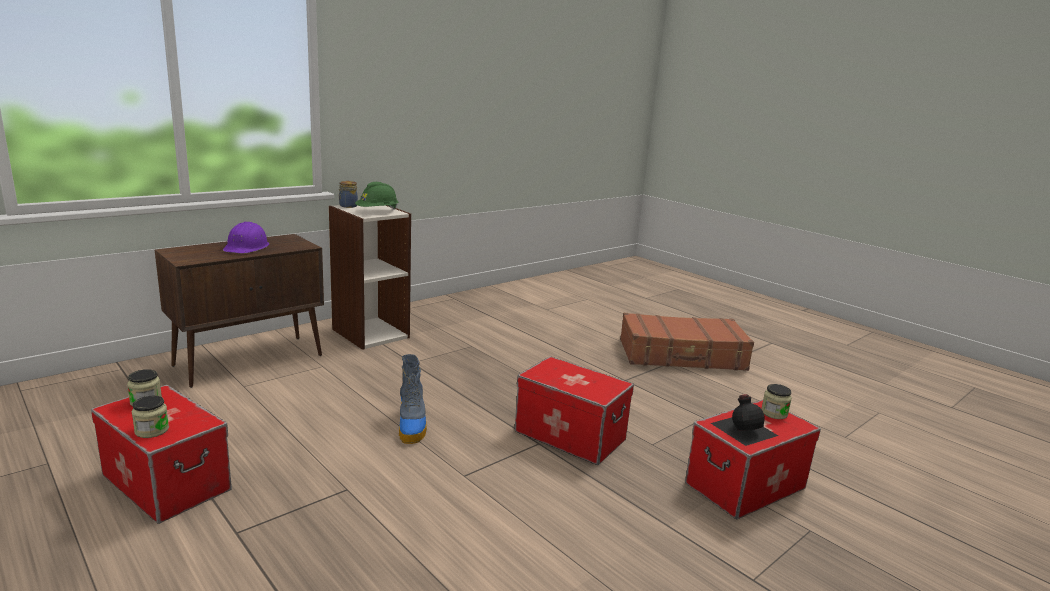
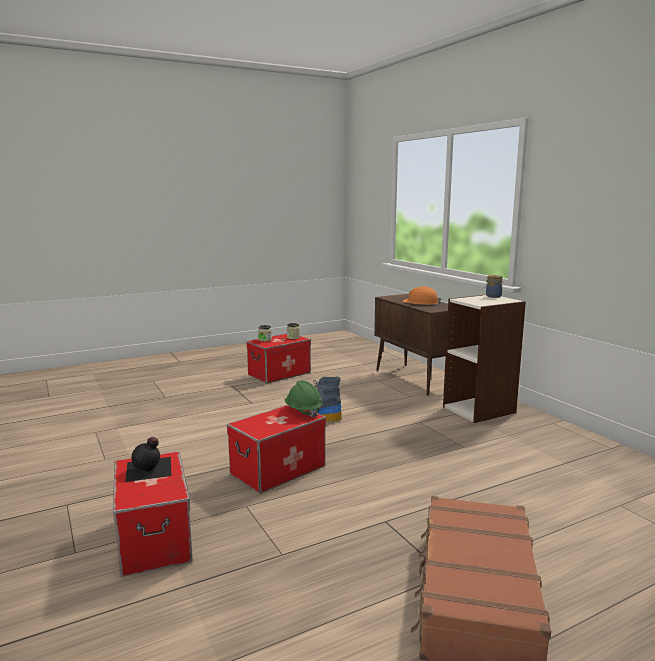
camera: 105 degrees right, 5 degrees down
(247, 247) = (421, 302): purple hard hat -> orange hard hat
(377, 211) = (478, 300): green hard hat -> green hard hat (303, 411)
(774, 413) = (159, 493): jar -> none

